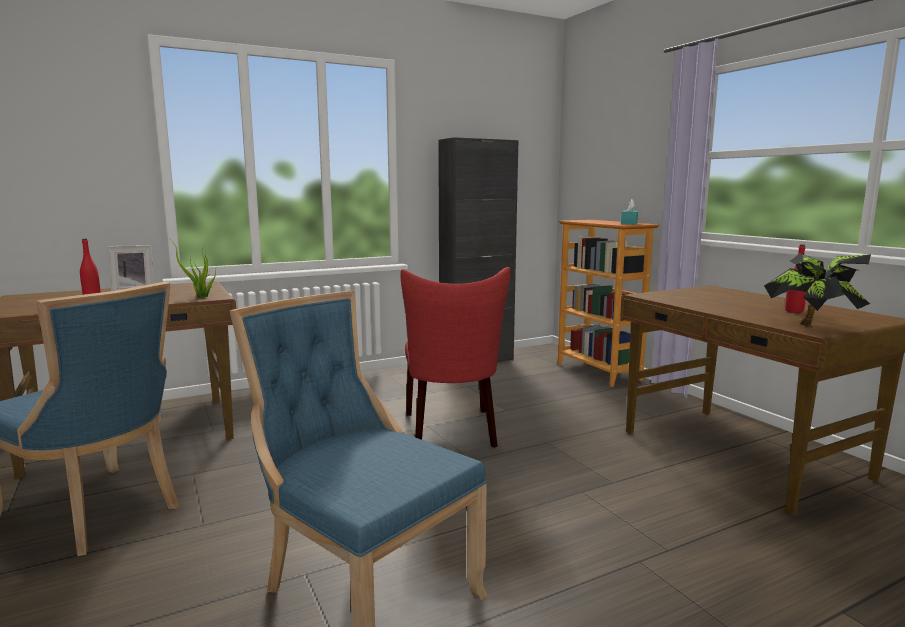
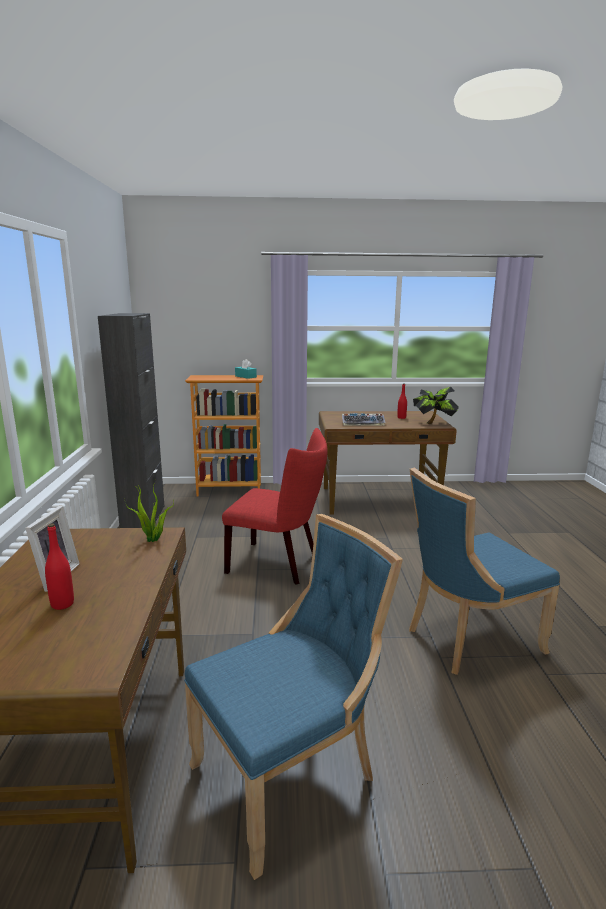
camera: 65 degrees left, 5 degrees up
(697, 301) = (363, 423): none -> keyboard

